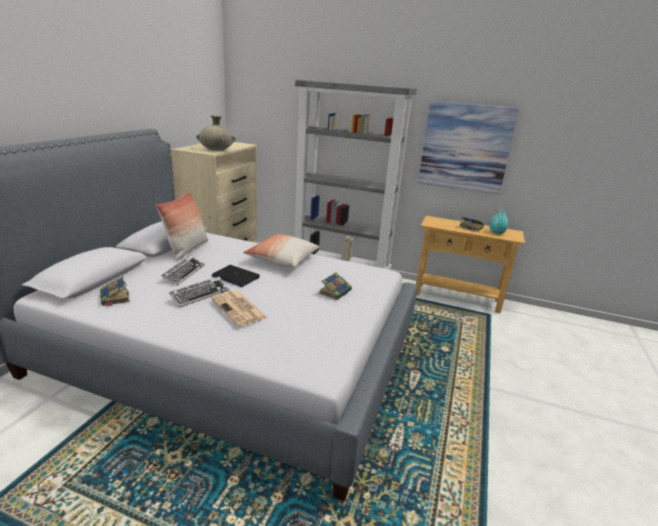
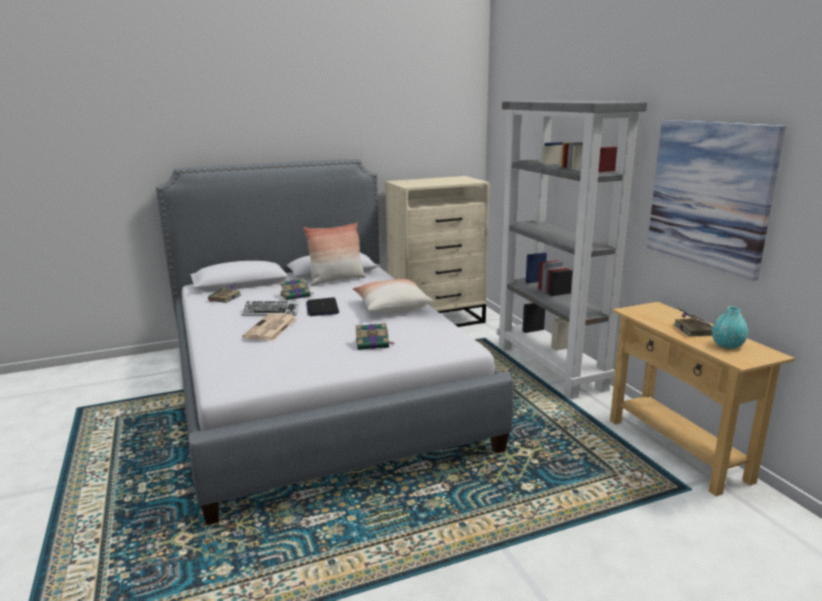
camera: 50 degrees right, 5 degrees down
(184, 273) = (296, 295): keyboard -> book
(216, 150) = (423, 184): beige vase -> none

